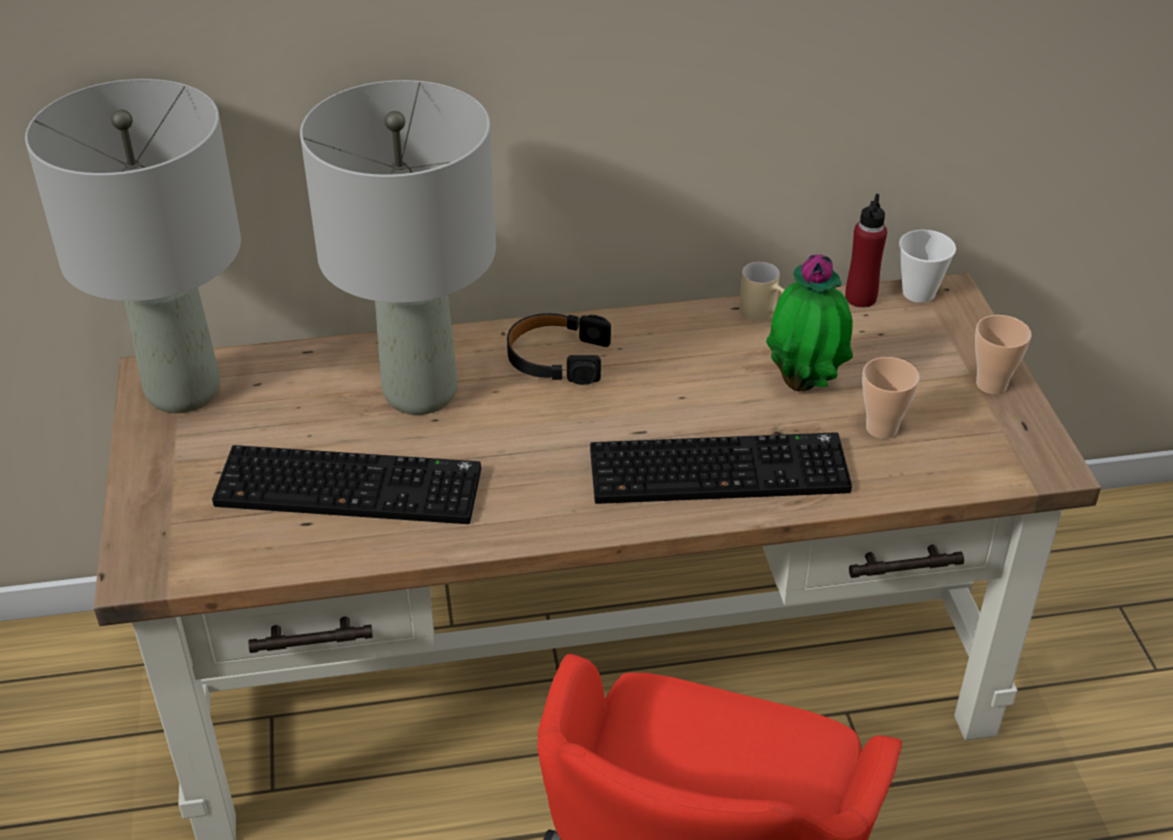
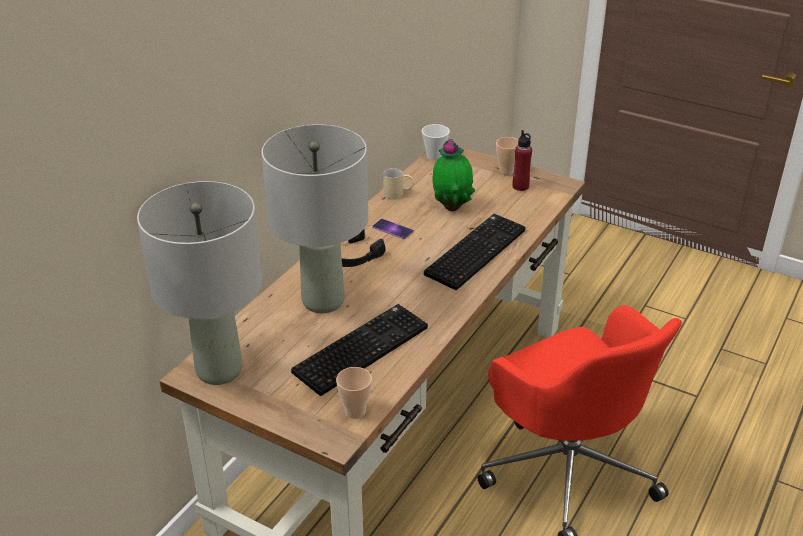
camera: 50 degrees left, 5 degrees down
(668, 359) = (392, 229): none -> phone
(860, 298) = (419, 169): red bottle -> red bottle (520, 186)
(881, 428) = (499, 205): cup -> cup (355, 412)

